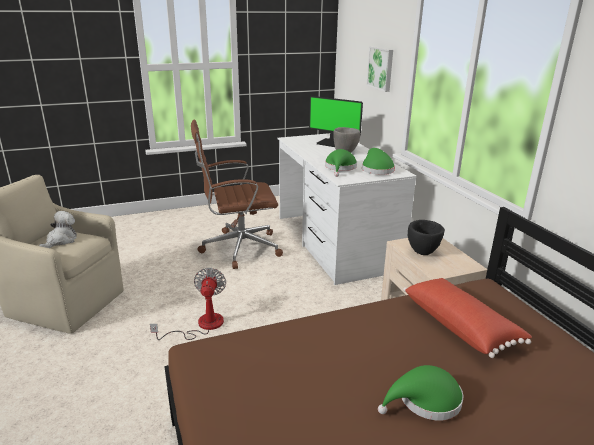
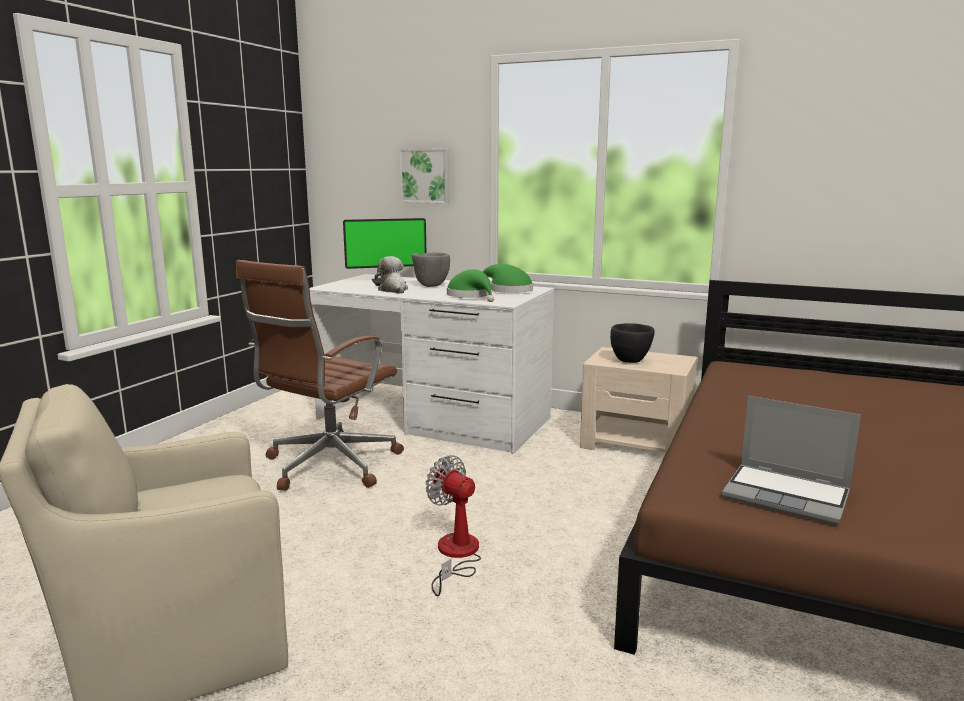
camera: 45 degrees left, 10 degrees down
(61, 240) = (187, 498): plush toy -> plush toy (393, 290)
(243, 390) = (788, 495): none -> laptop
(425, 400) = (880, 436): green hat -> none
(460, 325) = (778, 391): red pillow -> none

